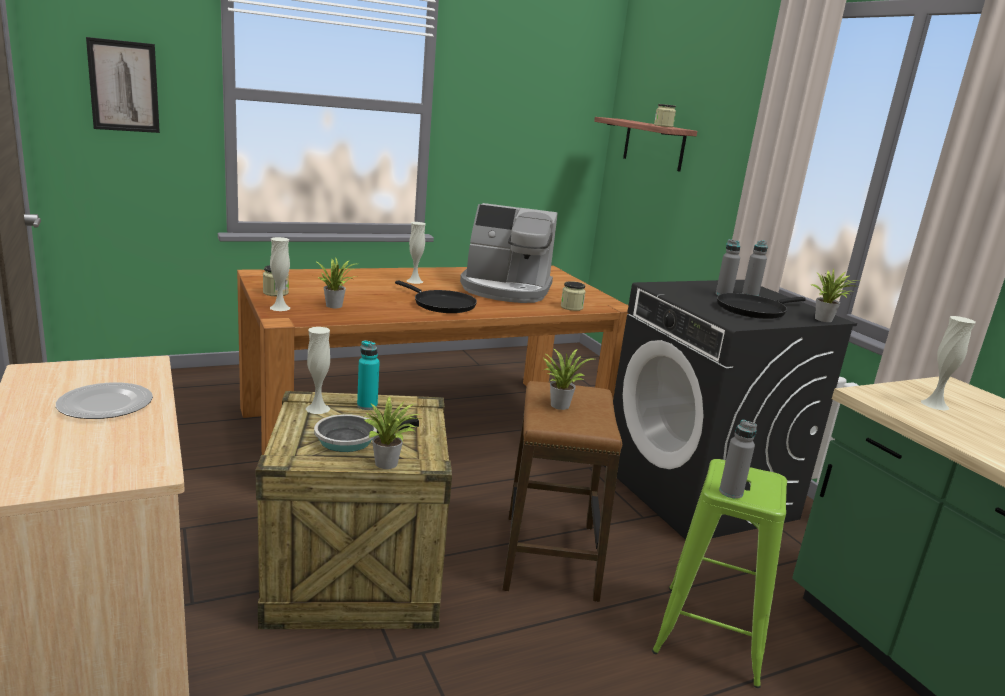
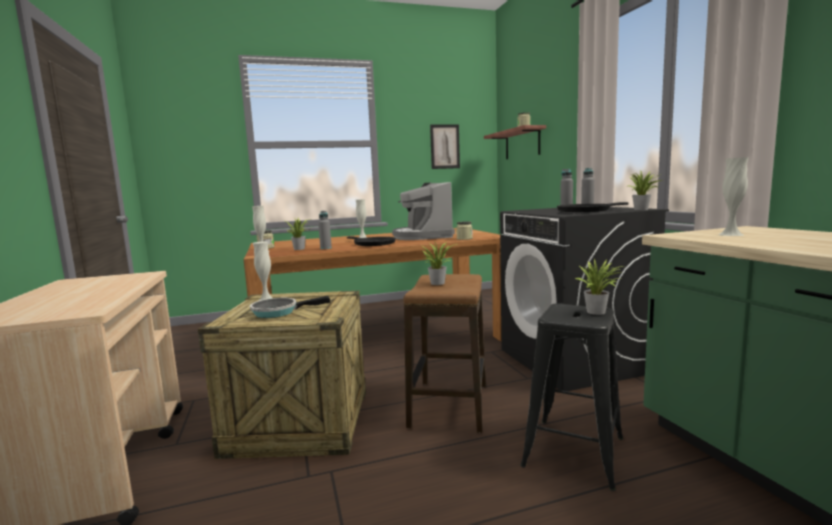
camera: 10 degrees right, 10 degrees down
(104, 405) = (96, 289): plate -> none
(124, 86) = (189, 147): picture -> picture (445, 146)
(367, 406) = (301, 297): turquoise bottle -> none
(389, 464) = (295, 321): potted plant -> potted plant (598, 312)
(506, 290) = (422, 236): coffee machine -> coffee machine turned 60 degrees clockwise
(711, 633) = (574, 451): green stool -> black stool
(731, 492) = (561, 318): grey bottle -> grey bottle (326, 248)

